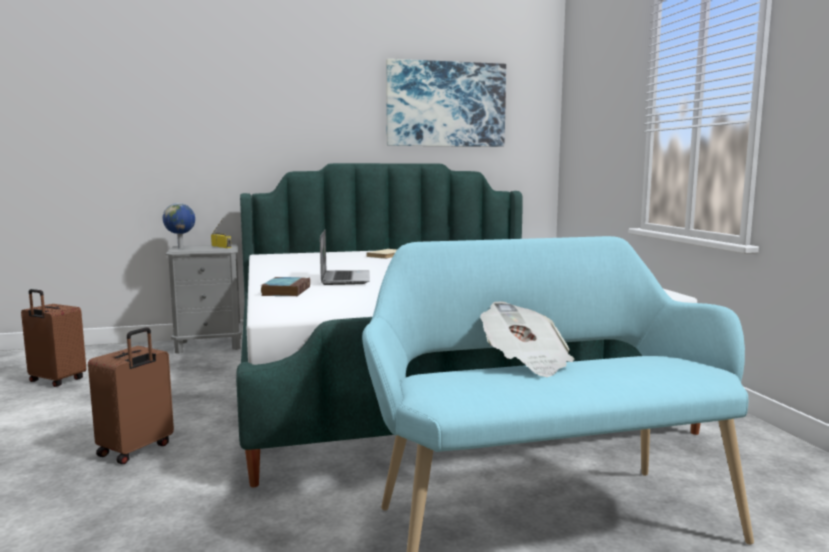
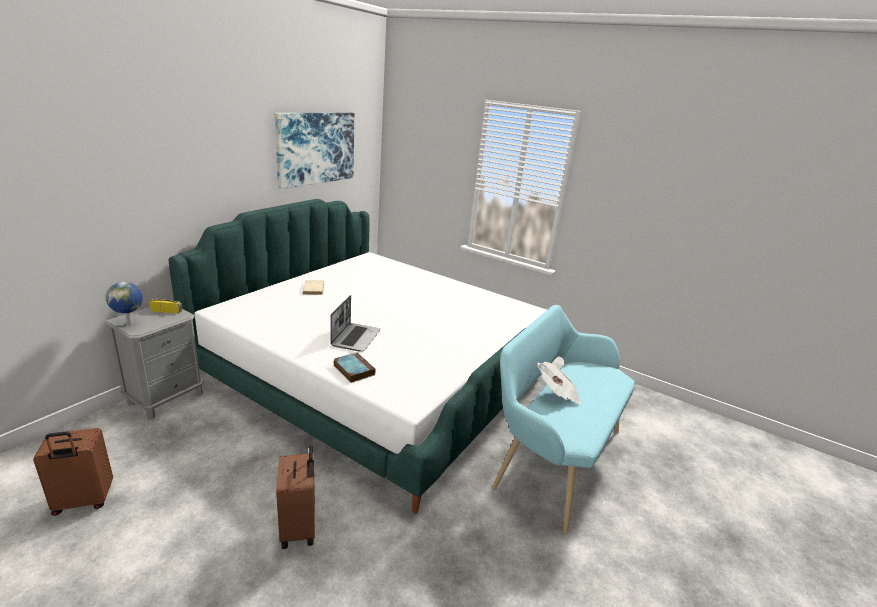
camera: 45 degrees left, 15 degrees up
(344, 279) = (355, 338): laptop -> laptop turned 60 degrees clockwise

